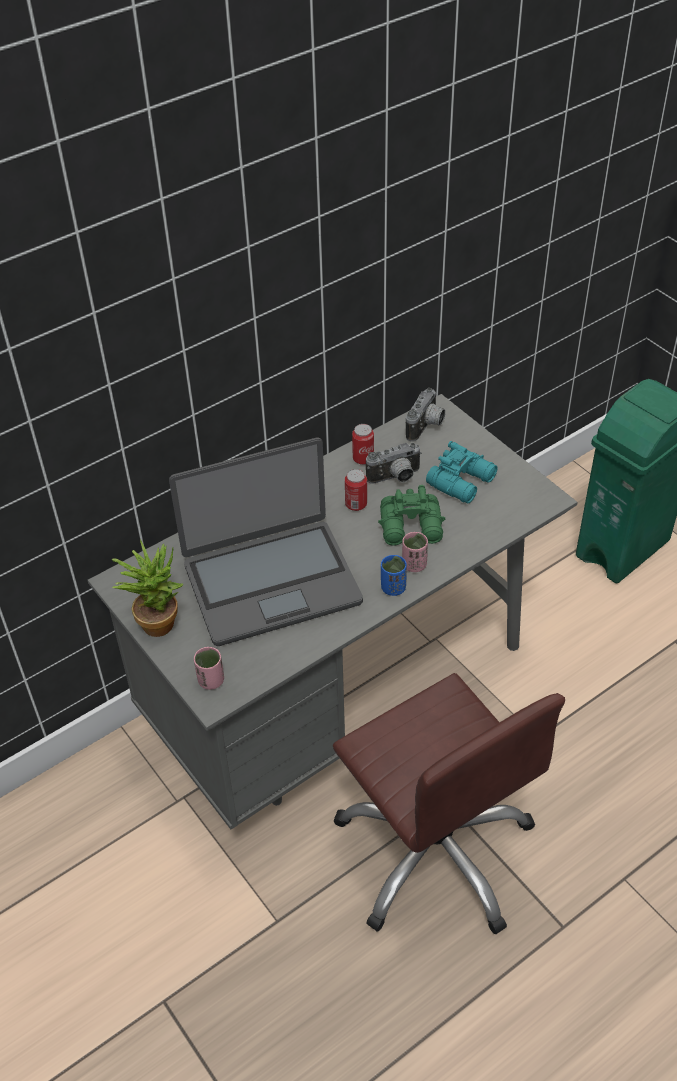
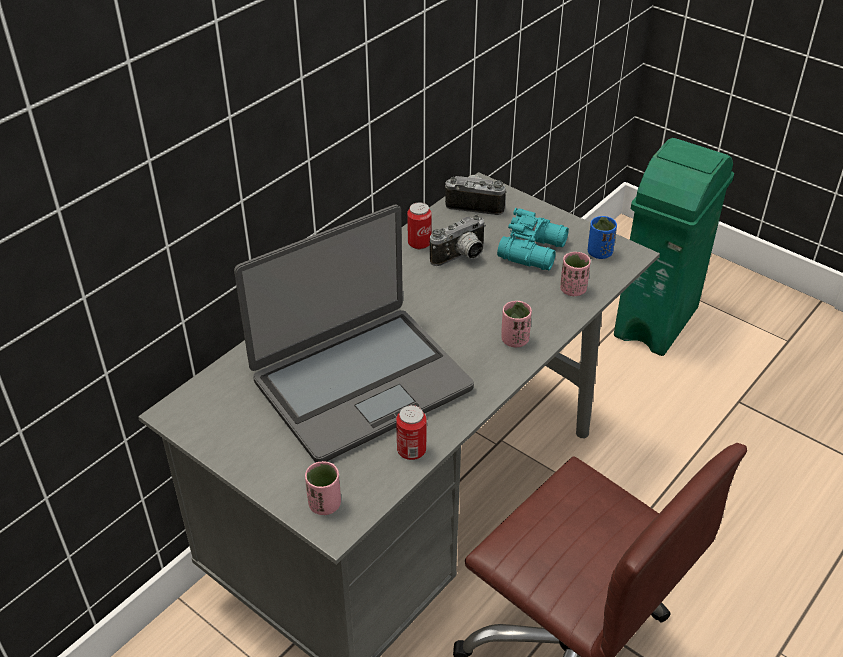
camera: 15 degrees left, 5 degrees down
(157, 619) = (237, 446): potted plant -> none
(356, 504) = (428, 289): can -> can (411, 450)
(393, 588) = (501, 367): blue cup -> blue cup (599, 253)
(412, 528) = (498, 303): green binoculars -> none
(427, 427) = (476, 204): camera -> camera turned 90 degrees counterclockwise
(483, 525) = (573, 290): none -> pink cup

